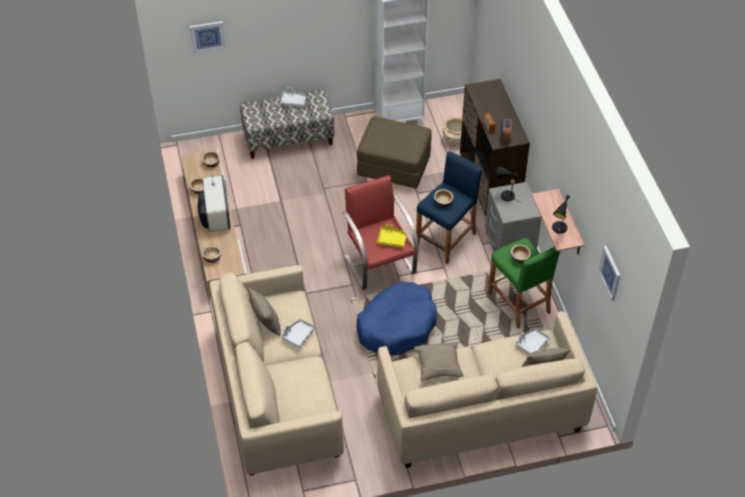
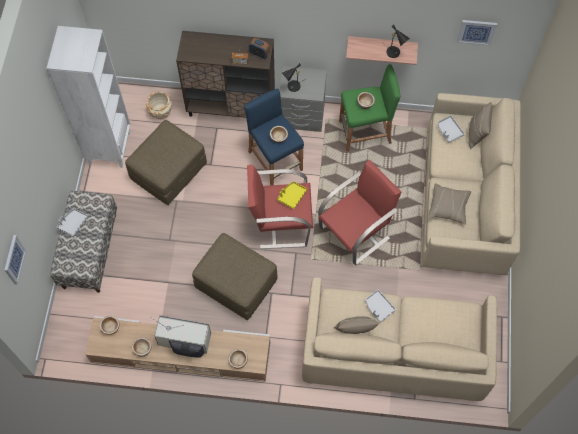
camera: 70 degrees left, 15 degrees up
(299, 249) = (236, 284): none -> brown ottoman
(397, 325) = (355, 232): blue dog bed -> red armchair

